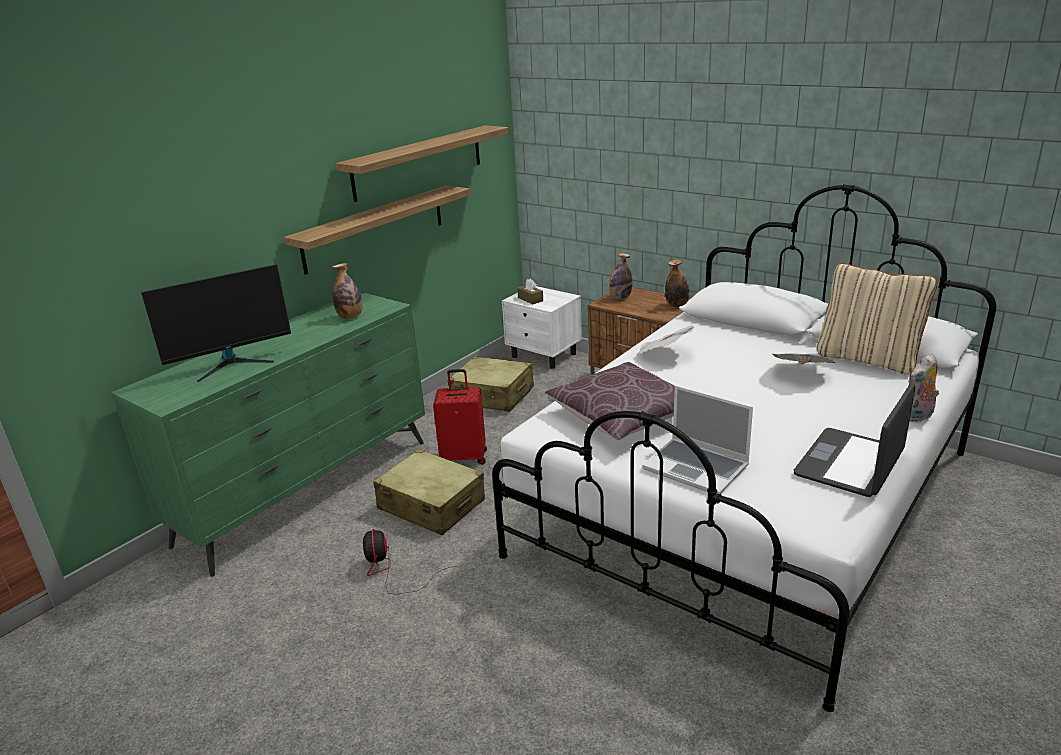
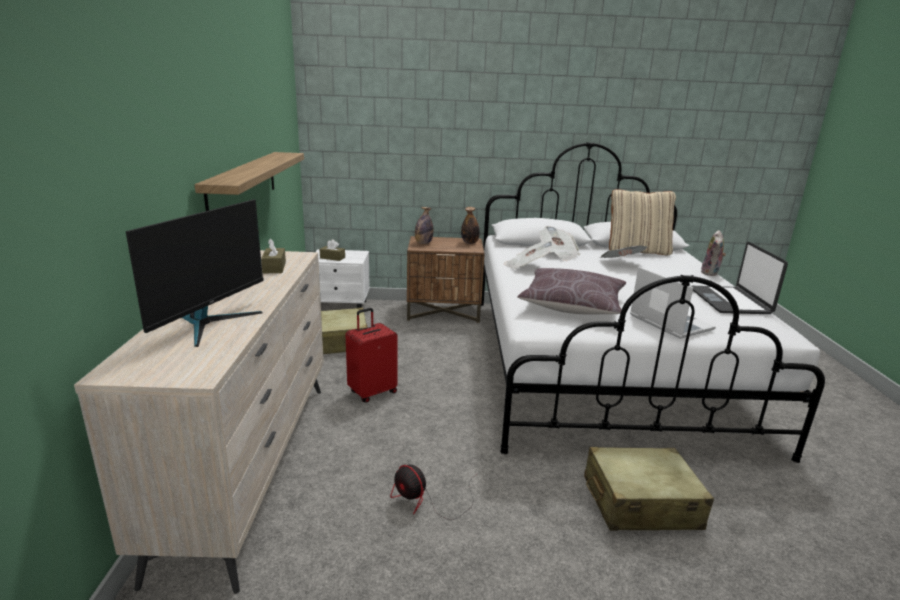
camera: 40 degrees left, 5 degrees down
(309, 490) = (252, 466): green dresser -> beige dresser
(350, 317) = (274, 267): bottle -> brown tissue box
(419, 162) = (261, 125): shelf -> none
(431, 505) = (392, 436): beige suitcase -> beige suitcase (640, 503)
(697, 468) = (669, 322): laptop -> laptop turned 120 degrees counterclockwise
(737, 344) = (558, 254): none -> newspaper

